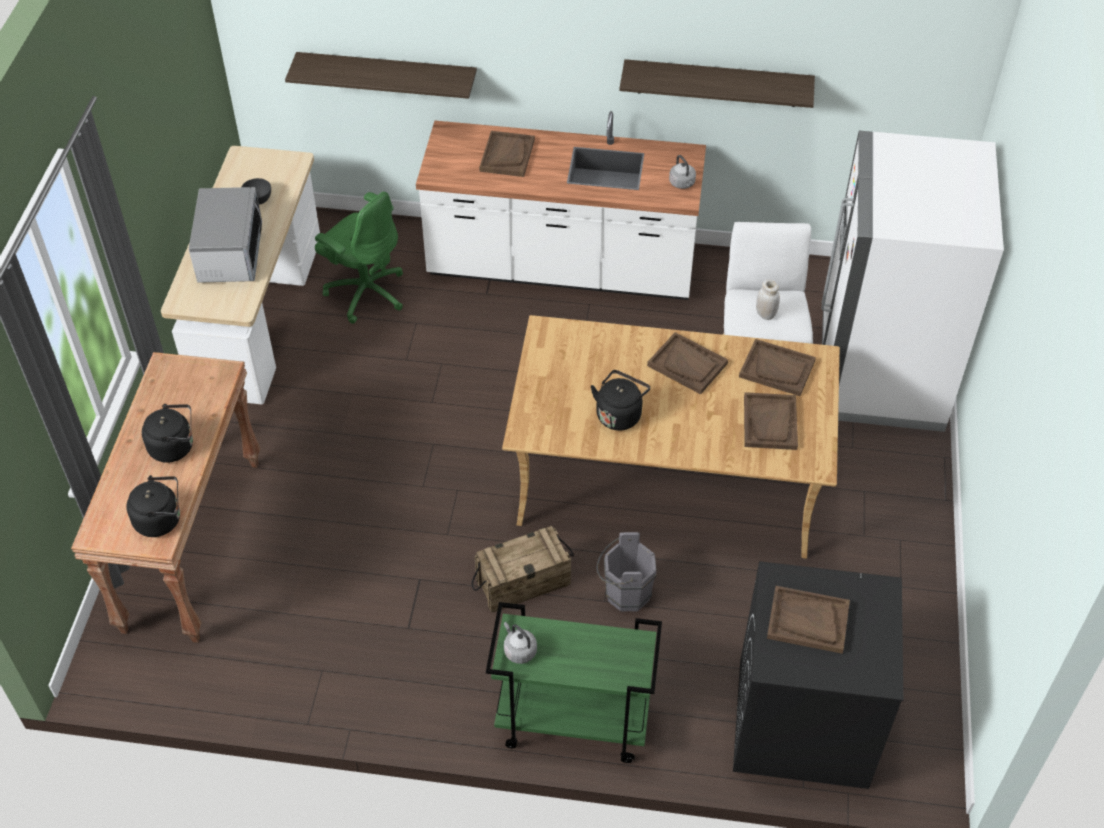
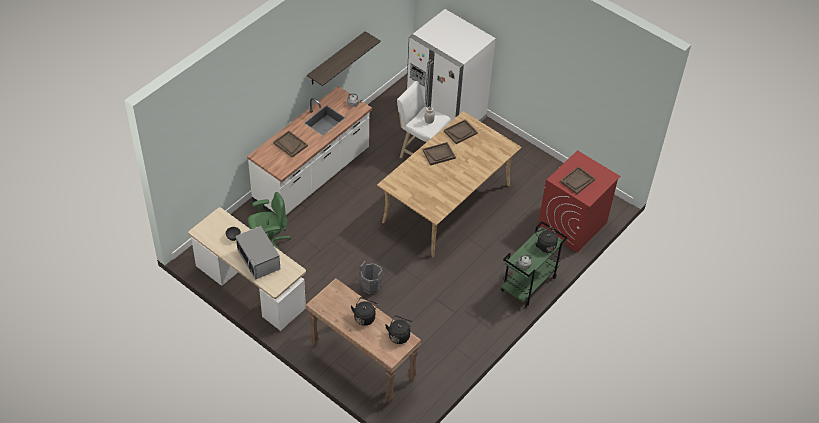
camera: 60 degrees left, 0 degrees up
(230, 253) = (259, 260): microwave -> microwave turned 150 degrees counterclockwise
(387, 75) = (226, 151): shelf -> none
(523, 582) = (460, 268): crate -> none
(619, 414) = (447, 184): black kettle -> black kettle (545, 245)
(624, 593) = (486, 242): grey bucket -> grey bucket (370, 287)
(770, 423) = (482, 148): brown tray -> none
(801, 723) = (572, 225): black washing machine -> red washing machine

